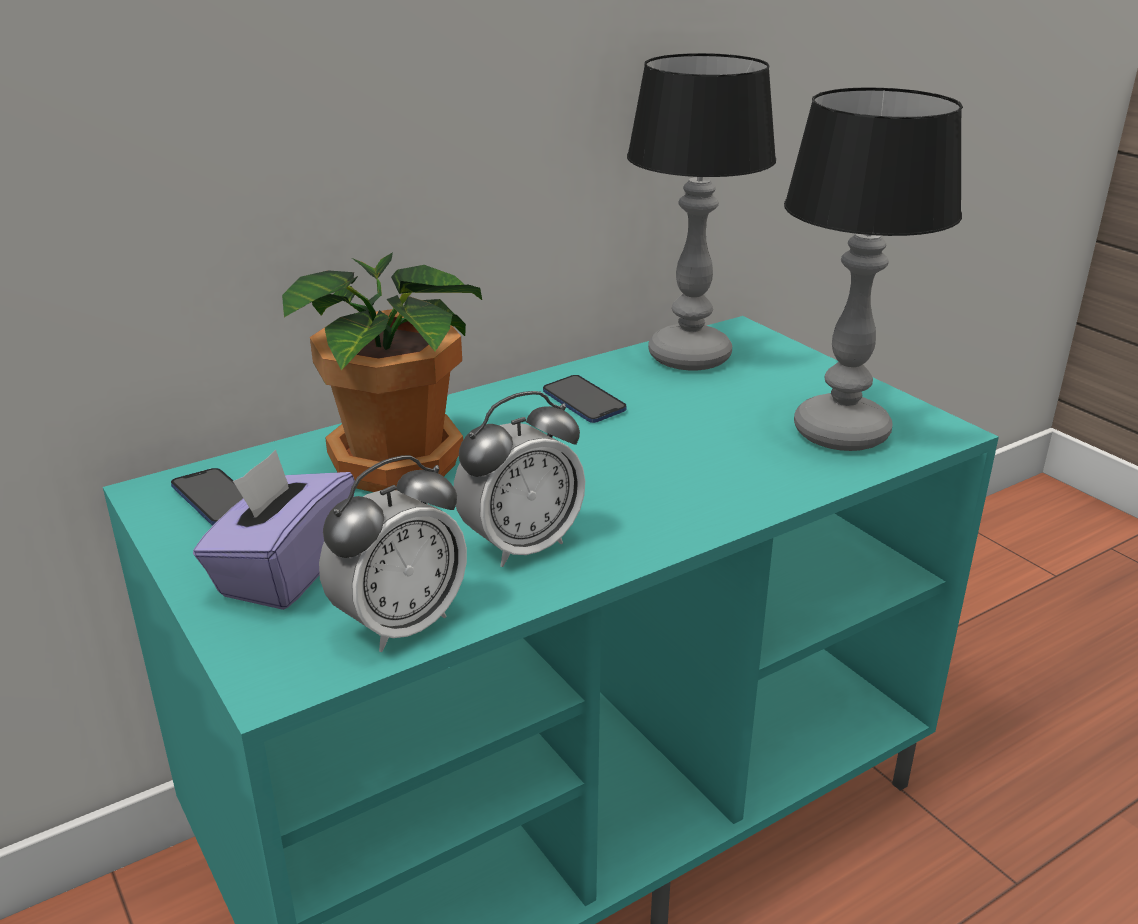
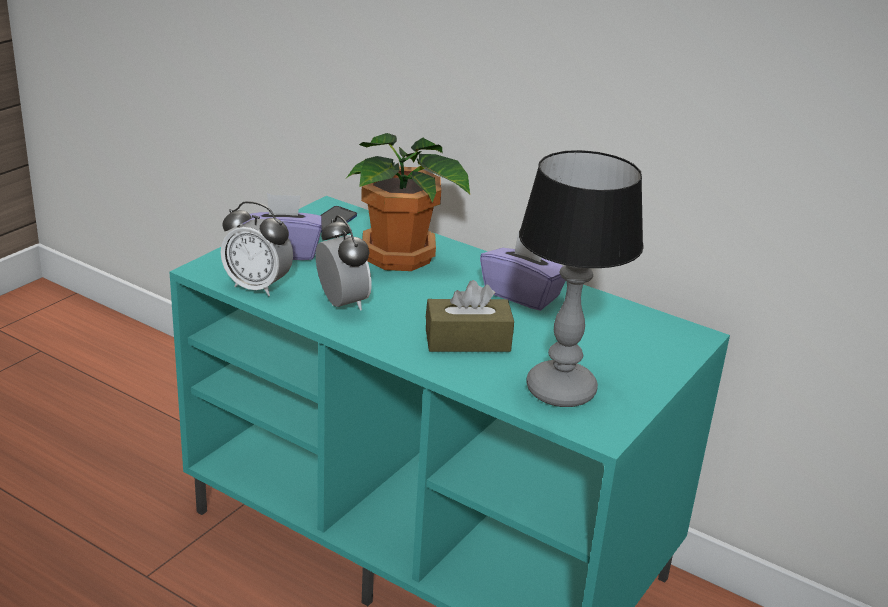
camera: 65 degrees right, 0 degrees up
(521, 546) = (342, 303): alarm clock -> alarm clock turned 150 degrees counterclockwise
(583, 401) = (522, 295): phone -> purple tissue box
(689, 356) = (629, 321): table lamp -> none
(690, 465) = (467, 340): none -> brown tissue box

